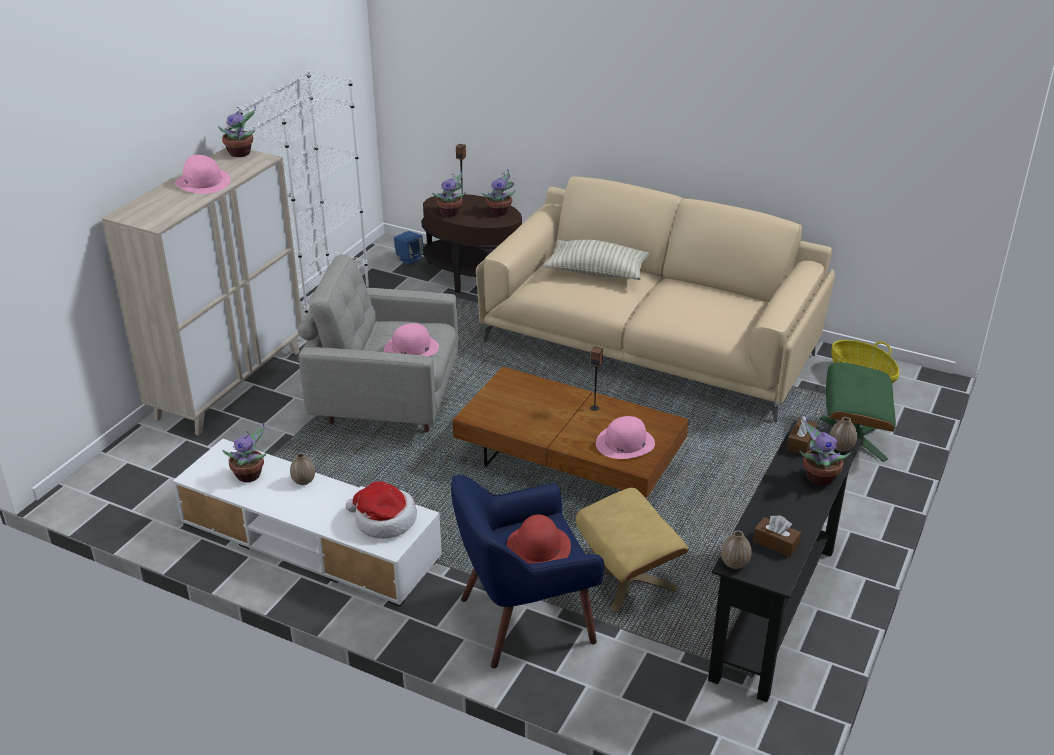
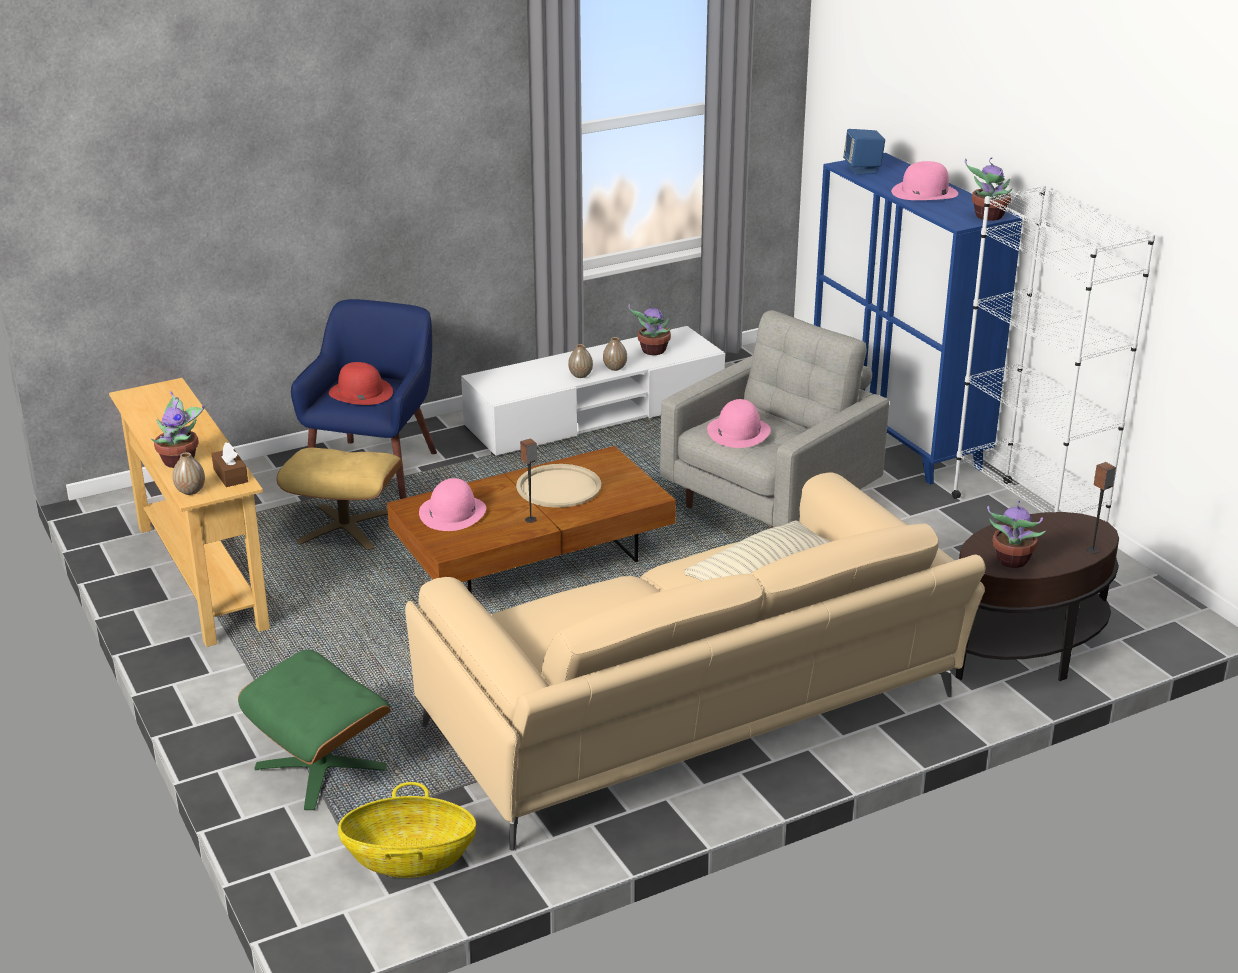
camera: 125 degrees right, 5 degrees down
(229, 384) = (897, 436): beige cabinet -> blue cabinet
(383, 520) = (516, 383): hat -> none
(409, 258) = (1129, 621): blue speaker -> blue speaker (862, 170)
(451, 213) = (1042, 526): potted plant -> none
(540, 415) = (559, 487): none -> beige tray
(734, 563) = (171, 387): vase -> vase (580, 375)
(775, 543) = (157, 410): brown tissue box -> none
(775, 612) = (200, 577): black console table -> beige console table

